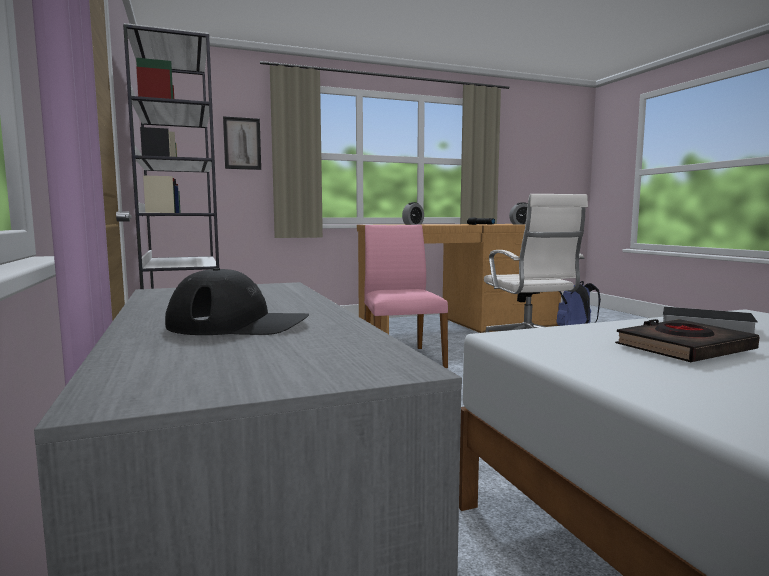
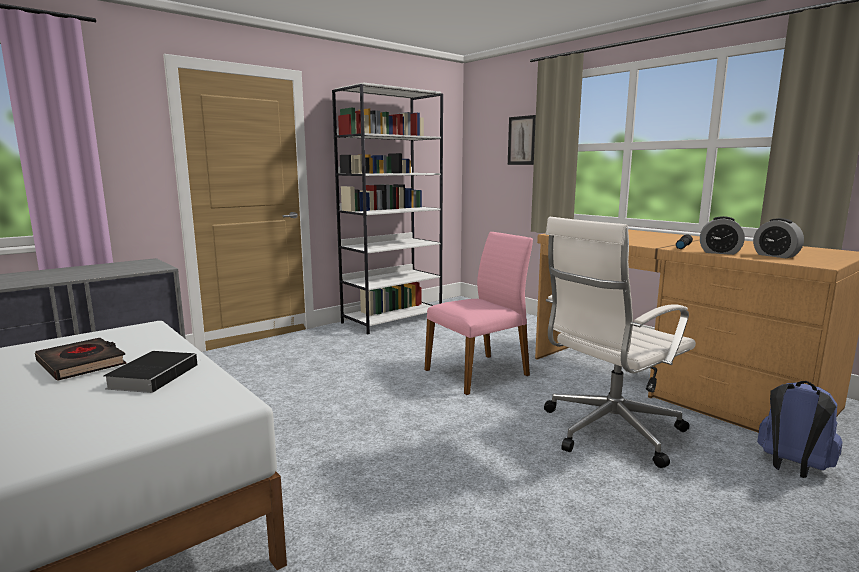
camera: 70 degrees right, 5 degrees up
(238, 325) = (41, 276): black cap -> none
(413, 224) = (638, 234): alarm clock -> alarm clock (719, 252)

